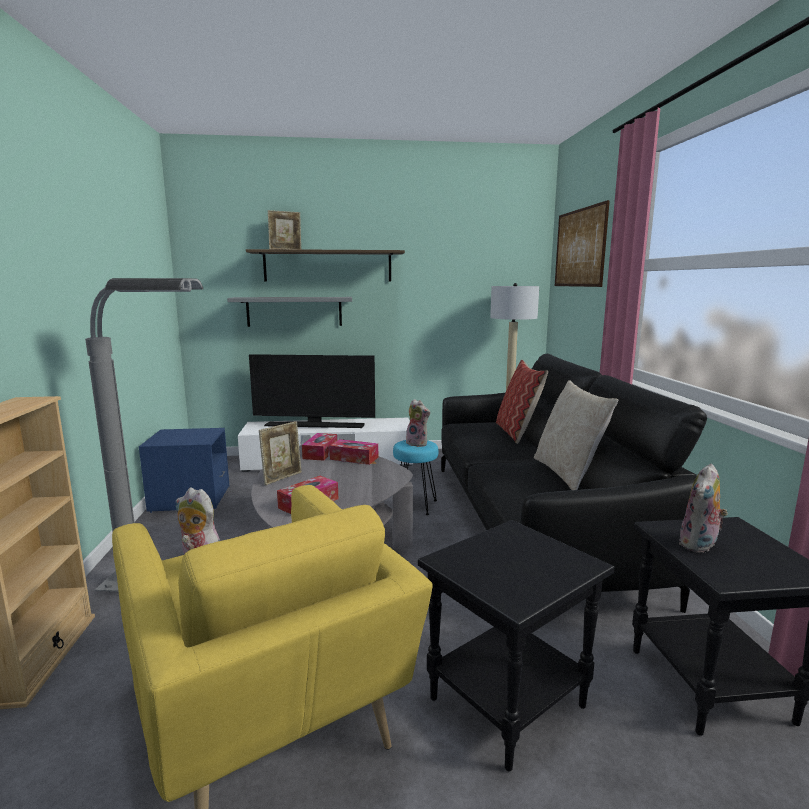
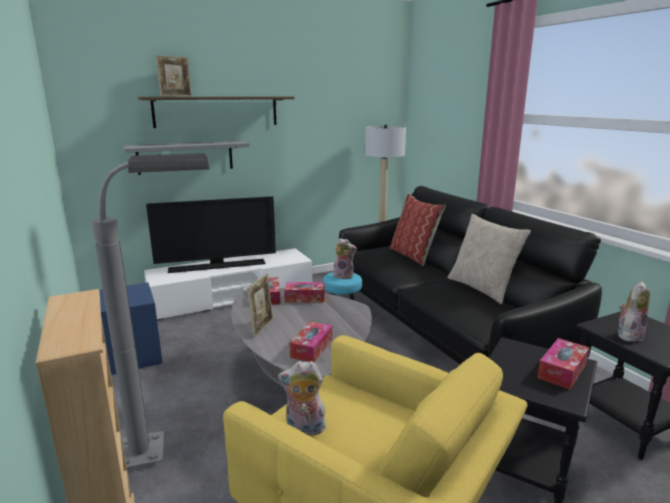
camera: 20 degrees left, 5 degrees up
(548, 567) = (562, 371): none -> tissue box
(579, 248) = (441, 96): picture -> none
(700, 545) = (628, 335): plush toy -> plush toy turned 150 degrees counterclockwise

